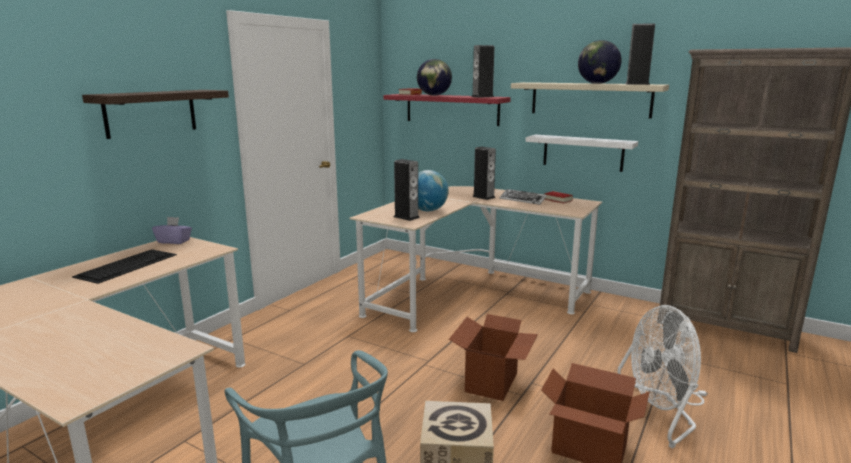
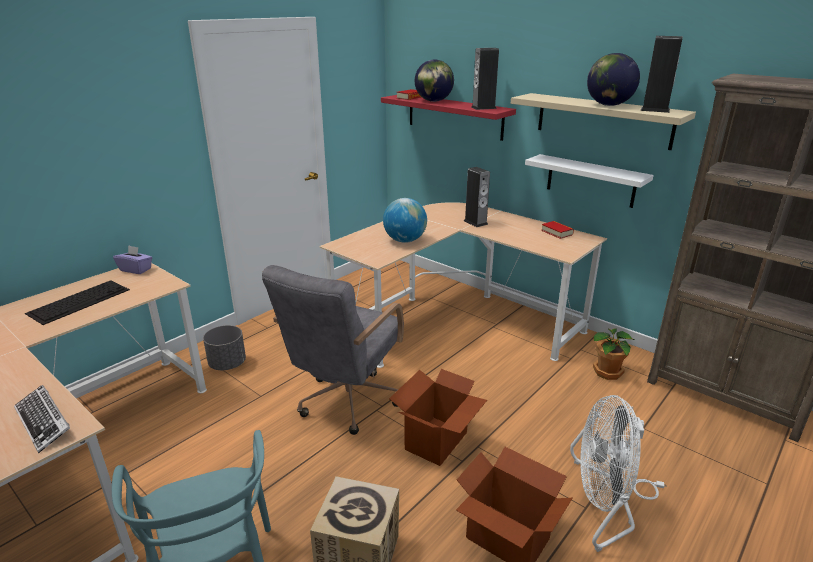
camera: 10 degrees right, 10 degrees up
(151, 113) = (106, 141): shelf -> none
(259, 341) = (227, 364): none -> grey planter
(393, 363) = (346, 405): none -> grey office chair
(406, 217) = (377, 249): speaker -> none
(522, 200) = (516, 230): keyboard -> keyboard (43, 422)
(622, 318) = (609, 372): none -> potted plant

